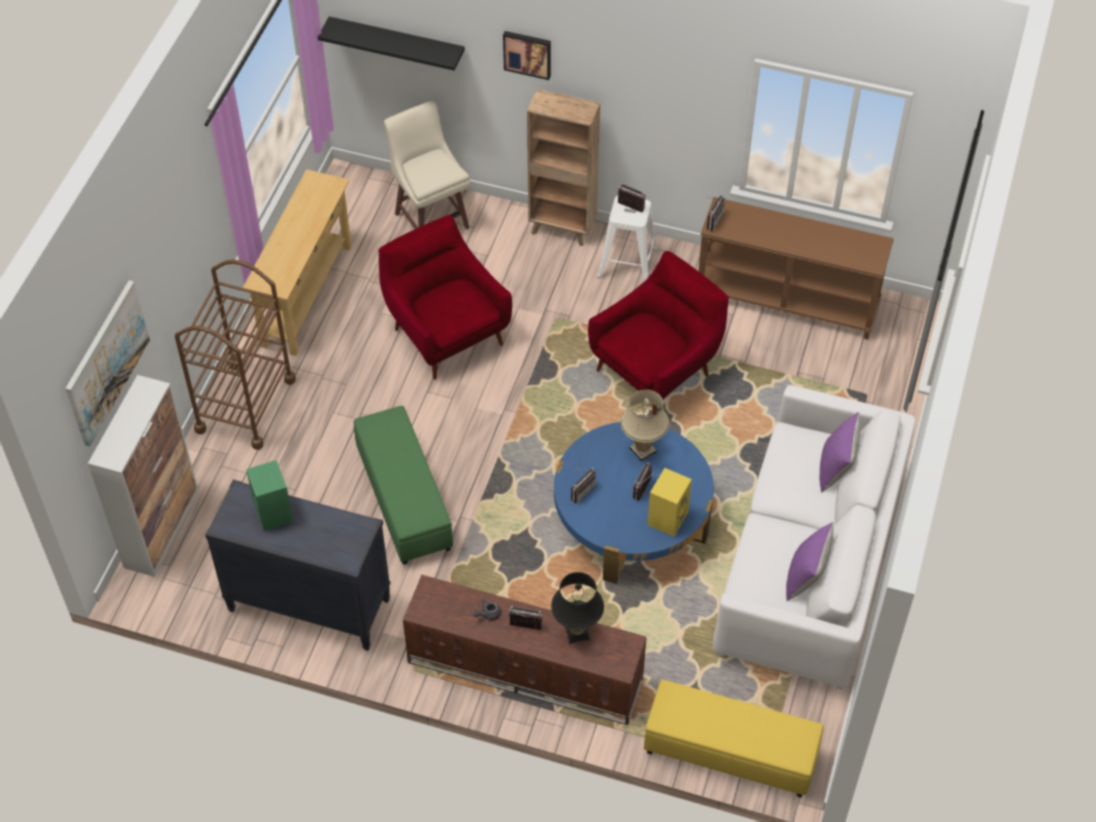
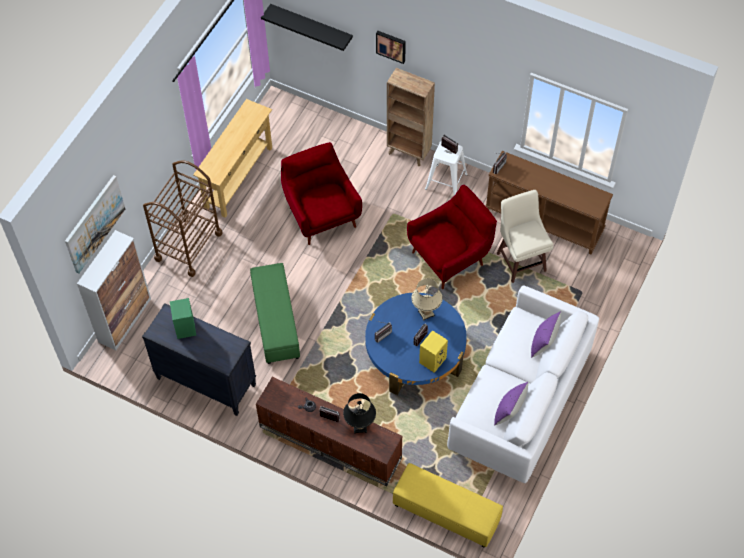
camera: 10 degrees right, 5 degrees up
(431, 219) = (326, 135): beige stool -> beige stool (521, 260)

